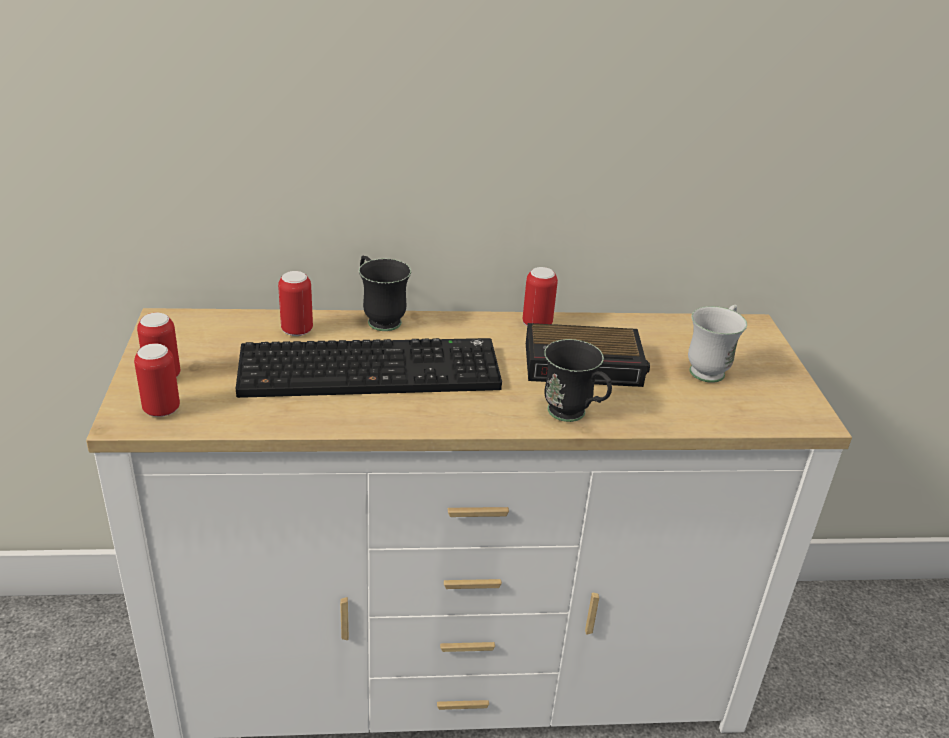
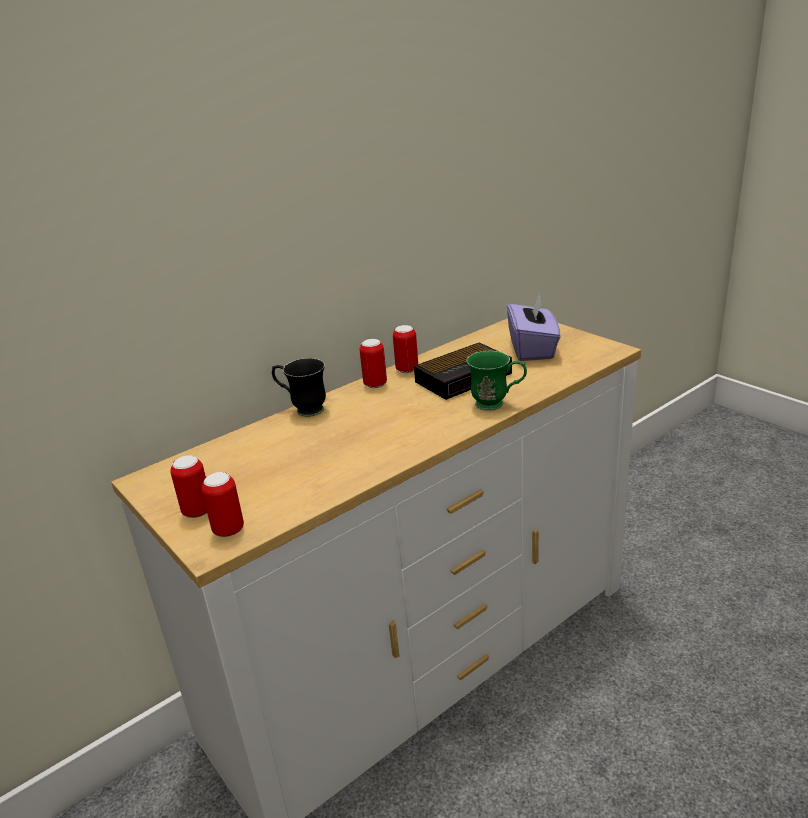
camera: 30 degrees left, 5 degrees down
(297, 330) = (256, 441): can -> can (375, 384)
(372, 369) = (341, 437): keyboard -> none
(574, 416) = (497, 404): black mug -> green mug
(710, 368) = (532, 349): white mug -> purple tissue box

